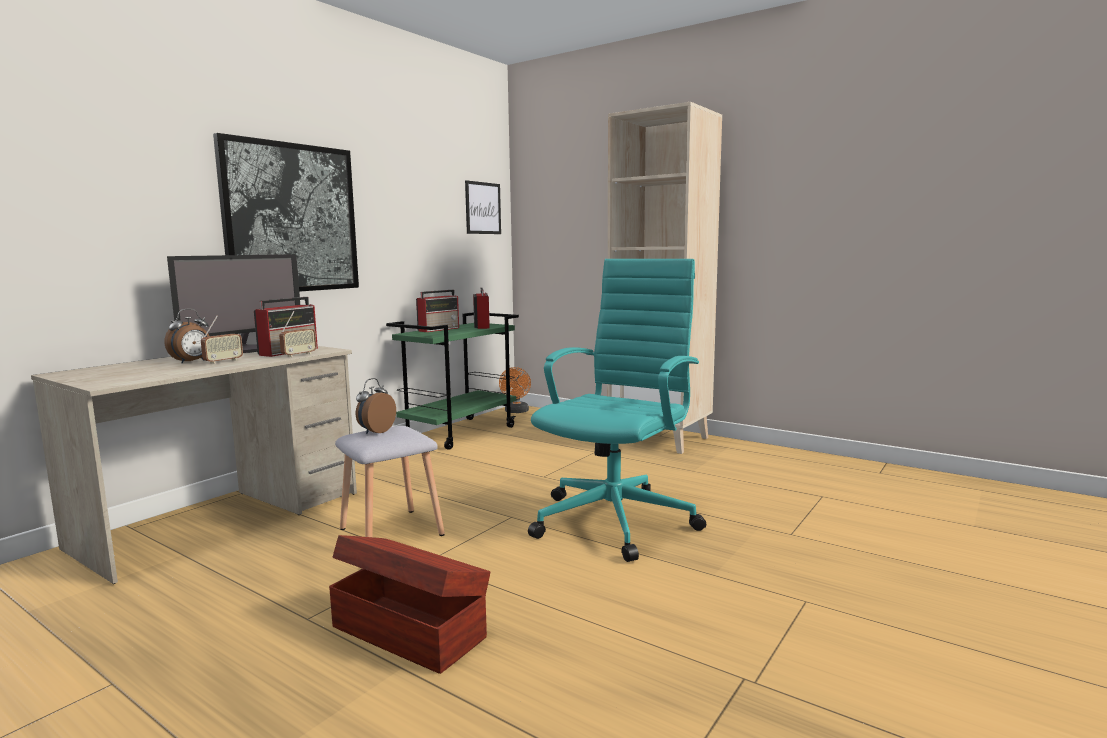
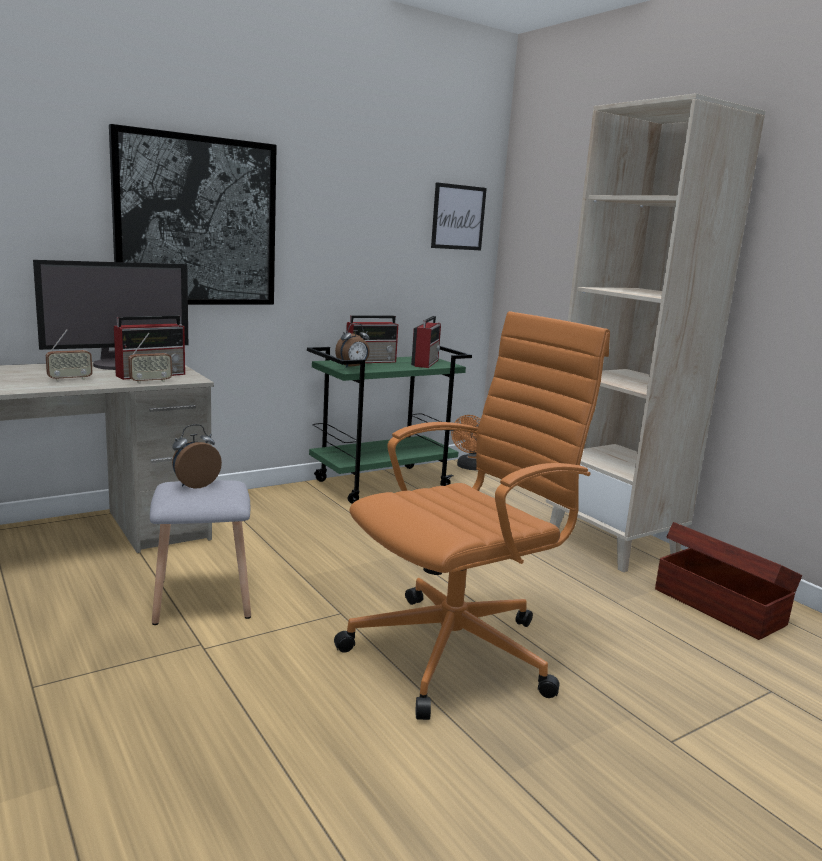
camera: 20 degrees right, 5 degrees up
(192, 362) = (44, 375): alarm clock -> alarm clock (353, 367)
(409, 630) = (107, 736): brown storage box -> brown storage box (718, 605)
(617, 519) = (458, 651): turquoise office chair -> orange office chair

